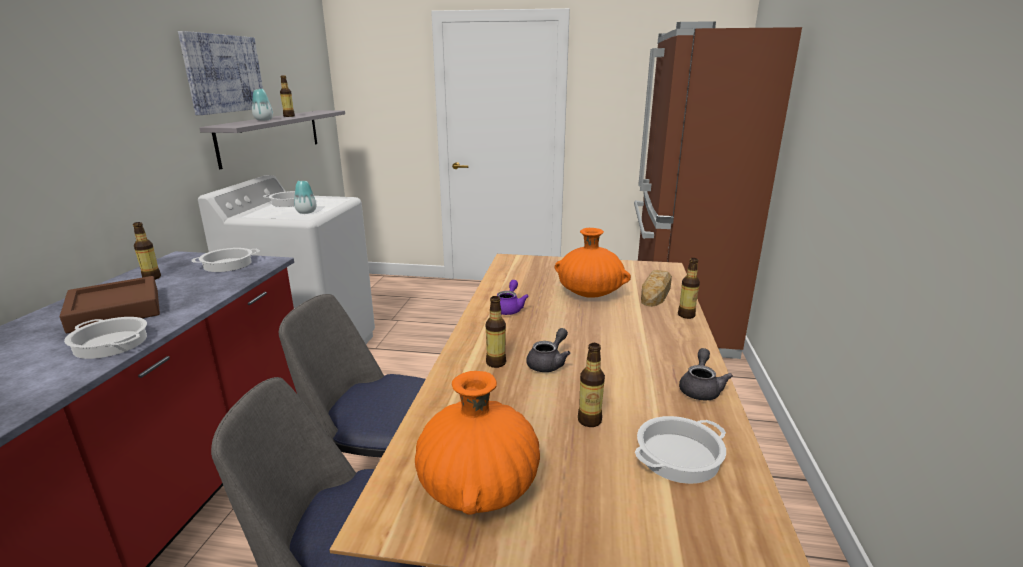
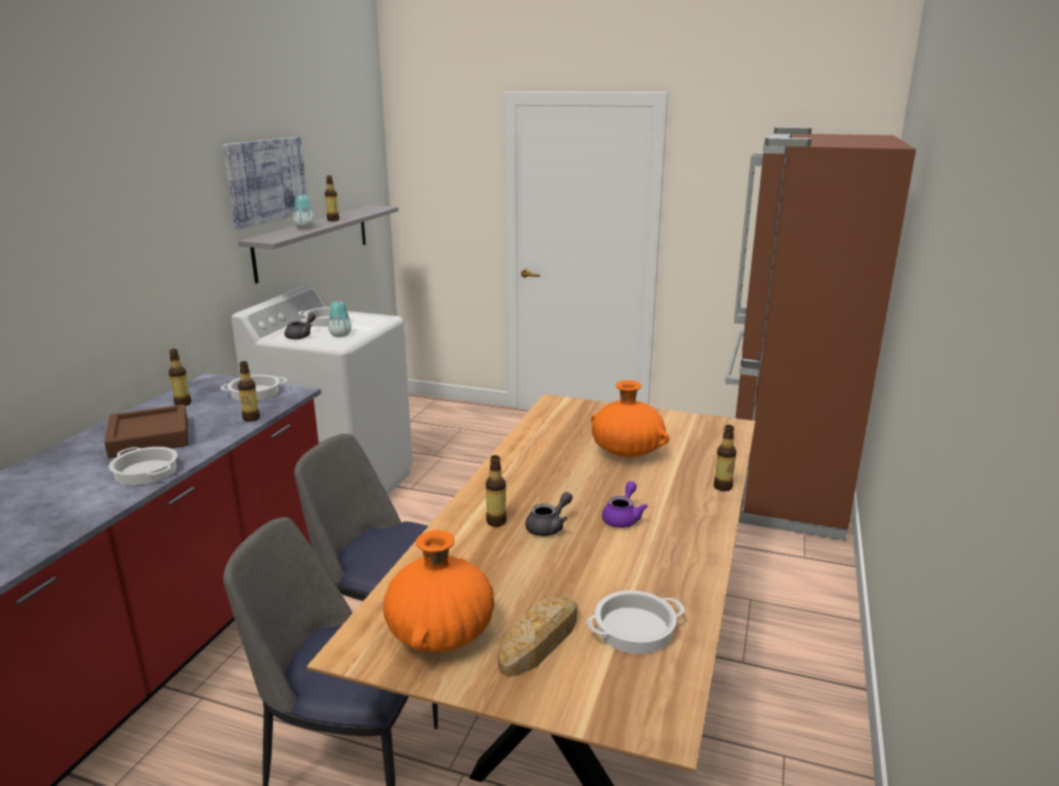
camera: 10 degrees right, 0 degrees up
(509, 308) = (531, 463): purple teapot -> purple teapot (623, 518)
(589, 420) = (565, 587): bottle -> bottle (251, 418)
(656, 293) = (702, 457): bread -> bread (540, 641)
(700, 388) = (692, 568): grey teapot -> grey teapot (301, 336)

